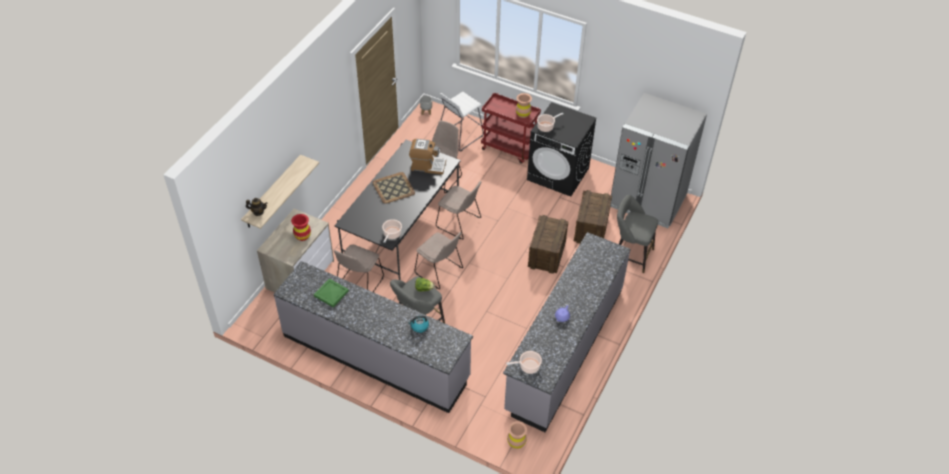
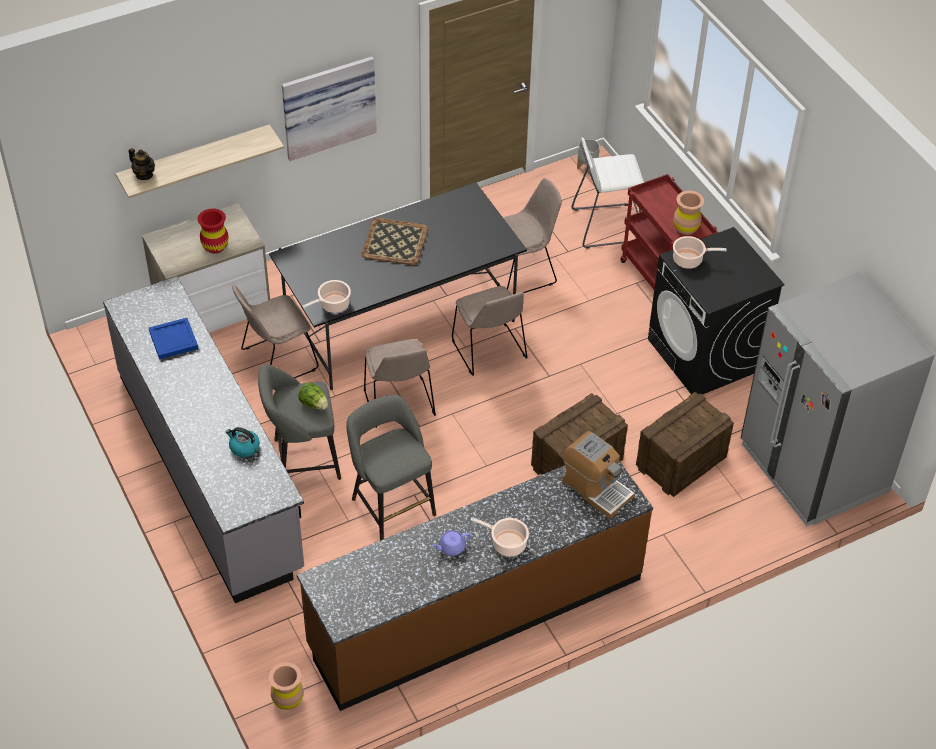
camera: 35 degrees right, 0 degrees up
(322, 130) = (328, 105): none -> picture
(331, 293) = (174, 339): green tray -> blue tray
(427, 166) = (471, 234): coffee machine -> coffee machine (596, 489)
(528, 366) = (337, 587): cooking pot -> cooking pot (506, 543)
(564, 349) = (475, 612): grey counter -> brown counter
(630, 255) = (706, 533): grey stool -> grey stool (391, 503)

